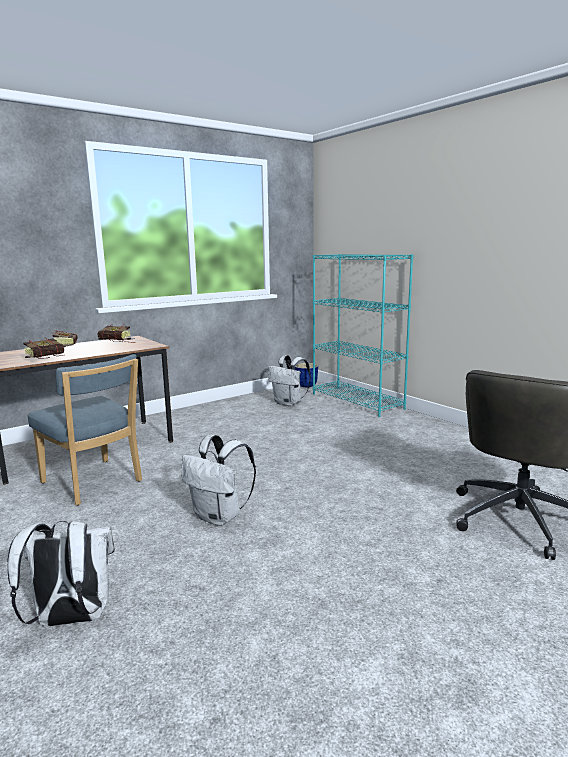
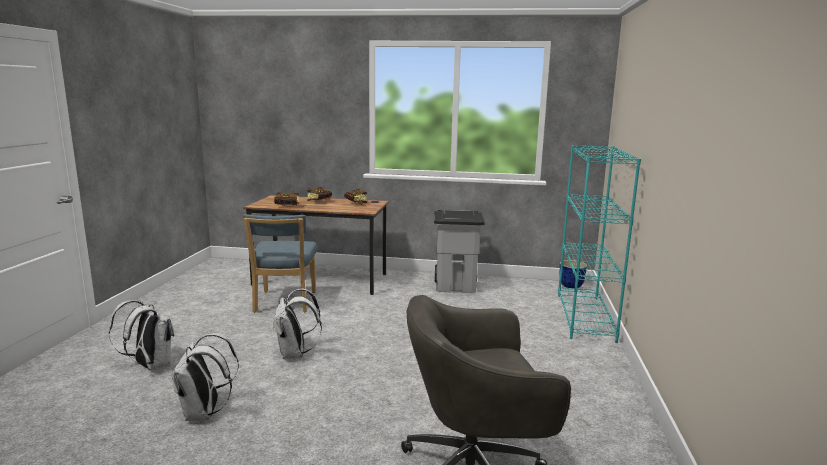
camera: 45 degrees right, 0 degrees up
(229, 411) = (456, 286): none -> grey trash can
(289, 403) = (517, 296): white backpack -> white backpack (204, 413)

